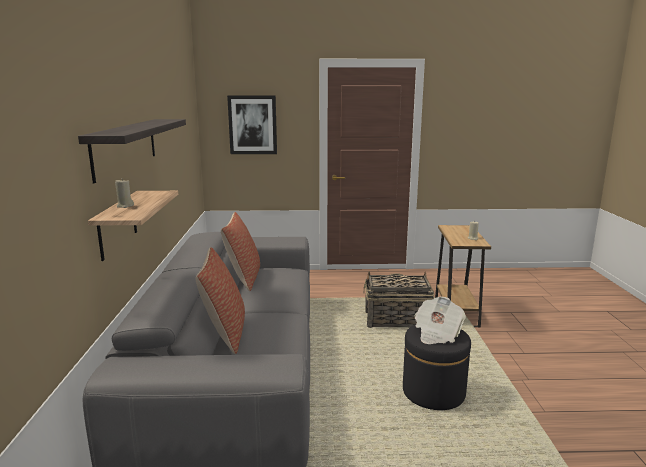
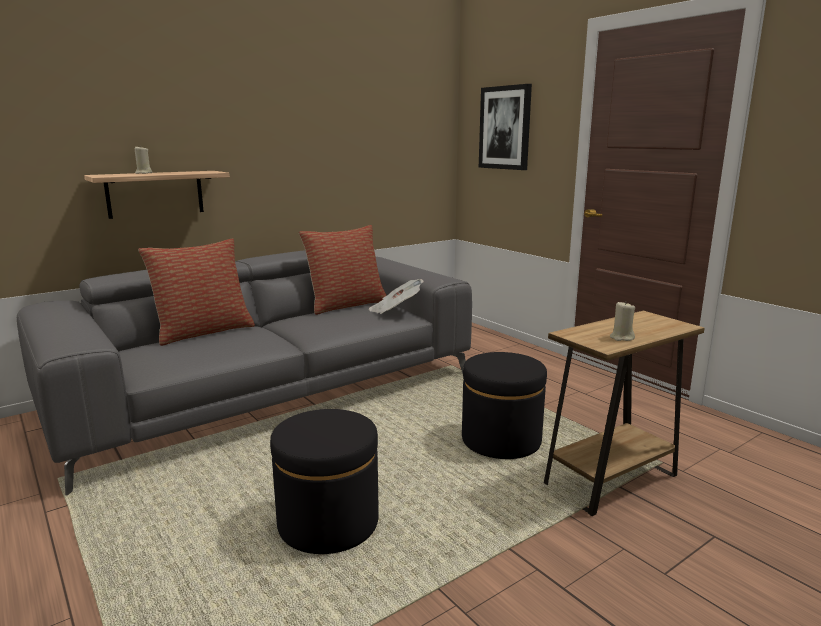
camera: 55 degrees right, 0 degrees up
(126, 146) = (193, 121): shelf -> none
(396, 320) = (501, 440): basket -> black ottoman
(437, 333) = (328, 428): newspaper -> newspaper (395, 310)

